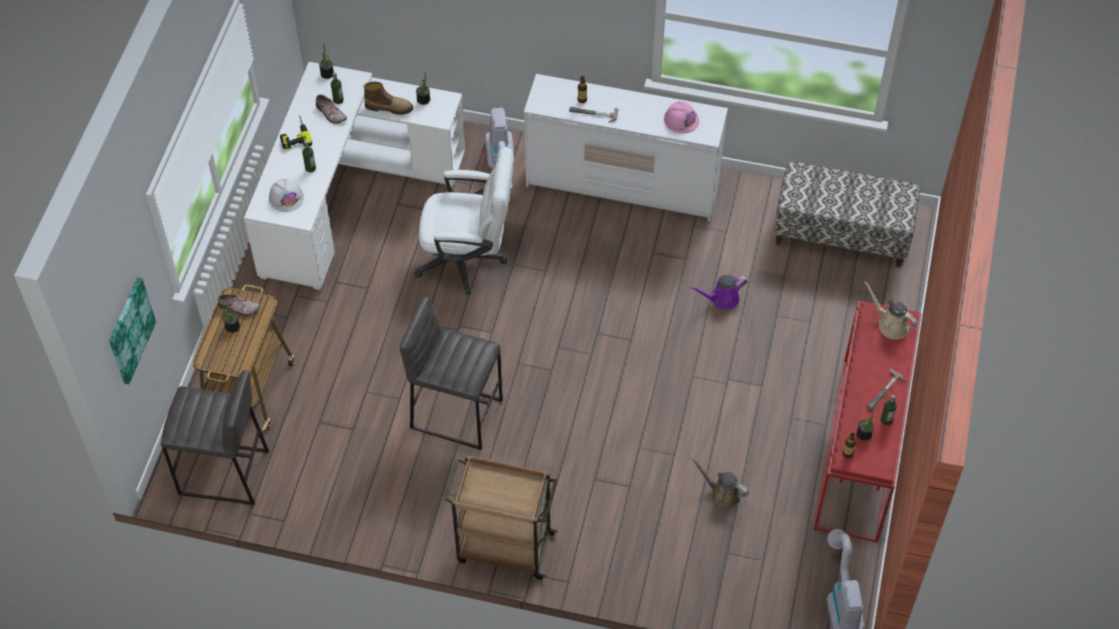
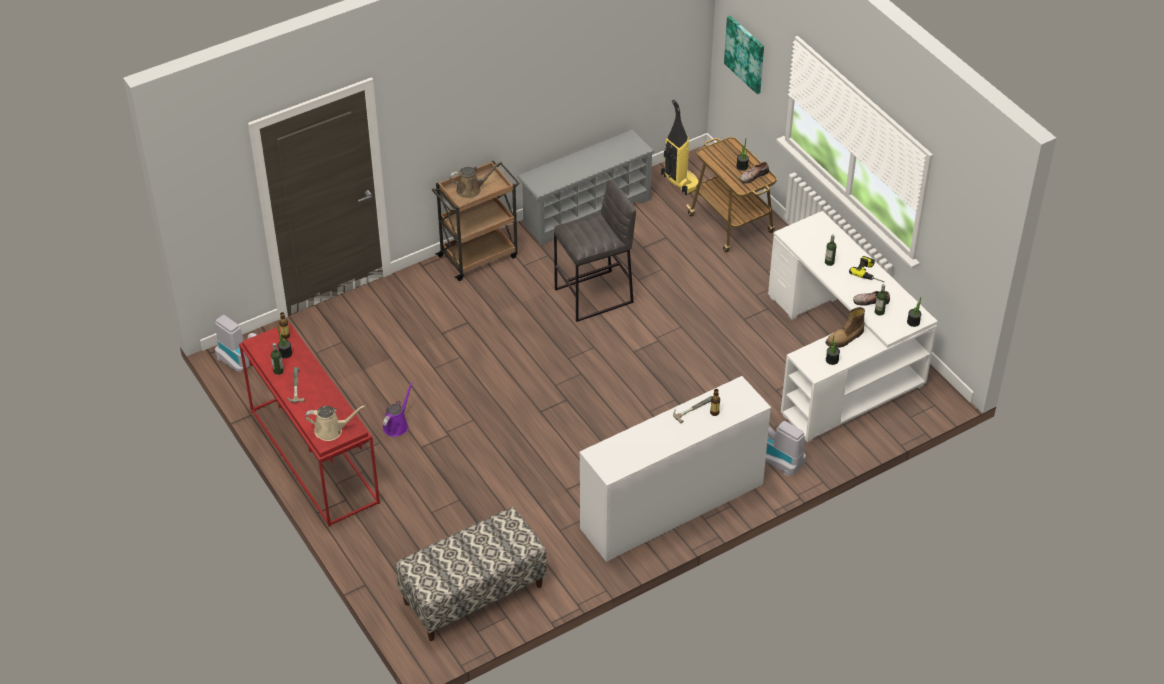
camera: 135 degrees right, 10 degrees down
(224, 473) = (680, 181): grey stool -> vacuum cleaner
(286, 197) = (816, 237): white hard hat -> none
(348, 515) = (586, 211): none -> grey shoe rack
(468, 259) = (707, 381): white office chair -> none
(681, 120) = (628, 451): pink hard hat -> none
(722, 299) = (509, 482): purple watering can -> purple watering can (397, 425)
(722, 494) = (379, 369): brown watering can -> brown watering can (471, 189)

